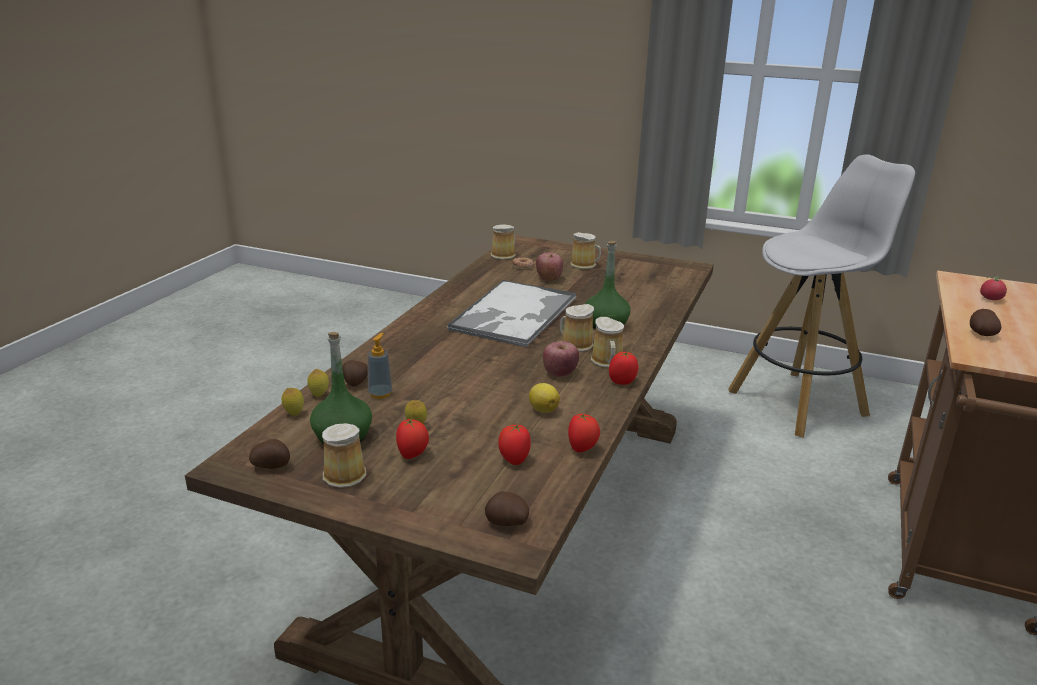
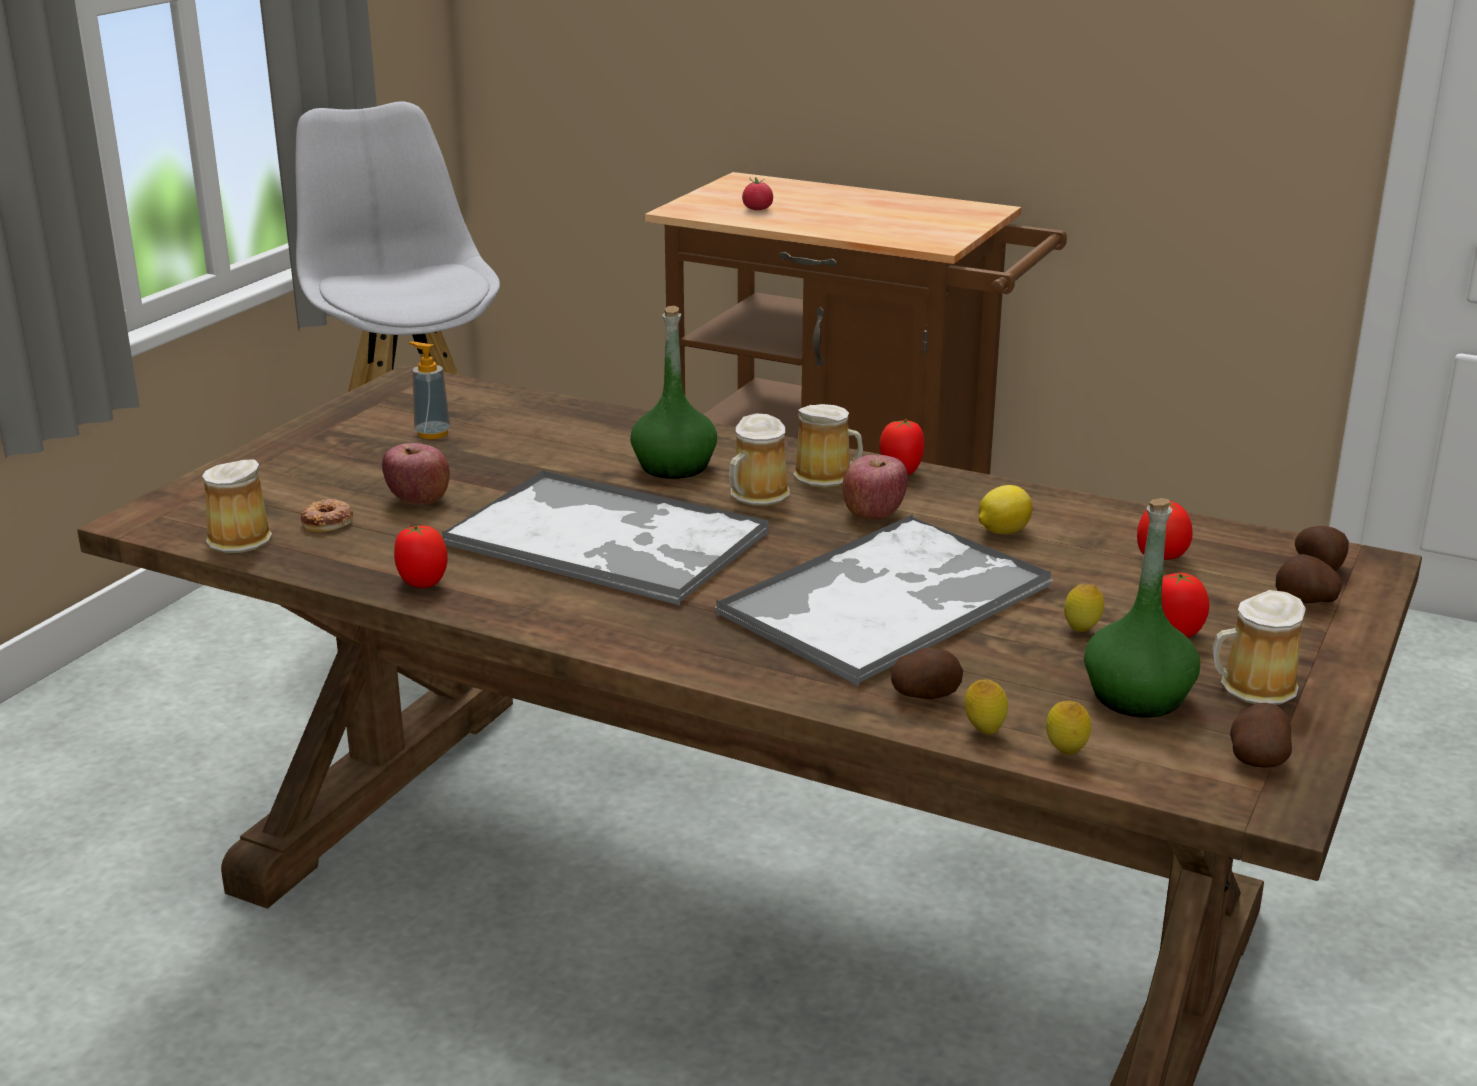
camera: 85 degrees left, 0 degrees up
(380, 394) = (969, 668): soap dispenser -> soap dispenser (432, 433)
(454, 376) = (888, 599): none -> tray
(582, 449) = (1113, 511): tomato -> tomato (422, 582)
(585, 265) = (353, 463): mug -> none
(980, 334) = (871, 231): potato -> potato (1305, 601)

